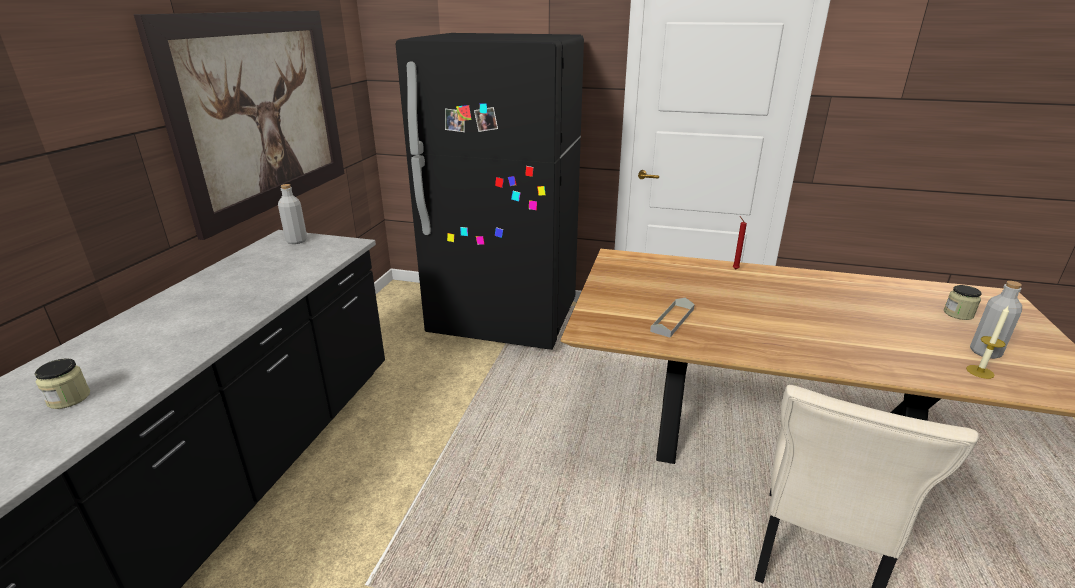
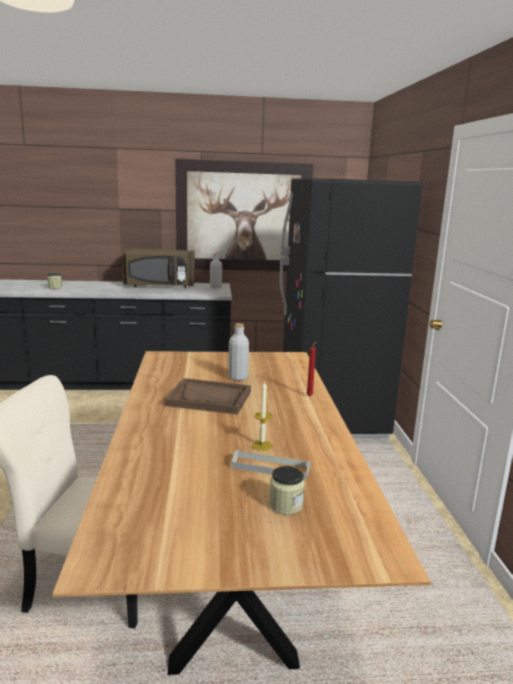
camera: 70 degrees right, 10 degrees down
(225, 279) = (159, 285): none -> brown microwave
(672, 320) = (187, 375): grey tray -> grey tray (270, 467)
(747, 316) = (209, 398): none -> brown tray
(980, 372) = (142, 492): candle -> candle (262, 445)
(985, 352) = (188, 504): grey bottle -> grey bottle (238, 378)

